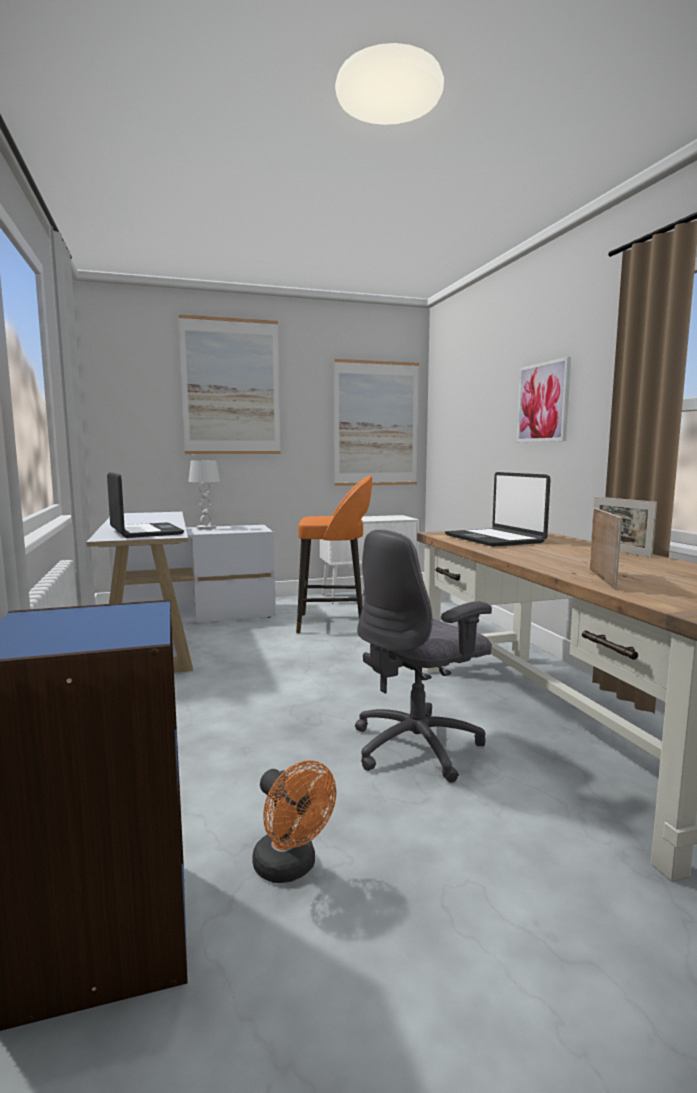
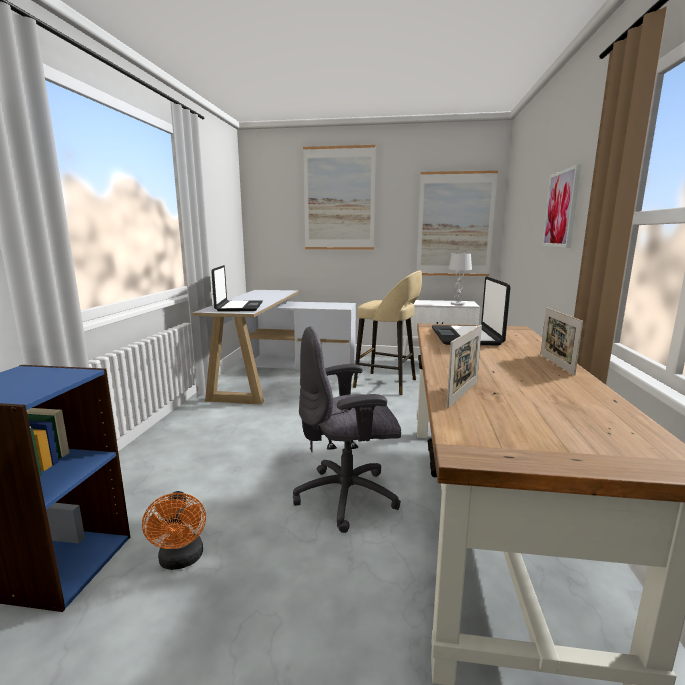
camera: 25 degrees right, 5 degrees up
(206, 528) = (311, 303): white table lamp -> white table lamp (457, 304)
(334, 623) = (387, 384): orange stool -> beige stool

